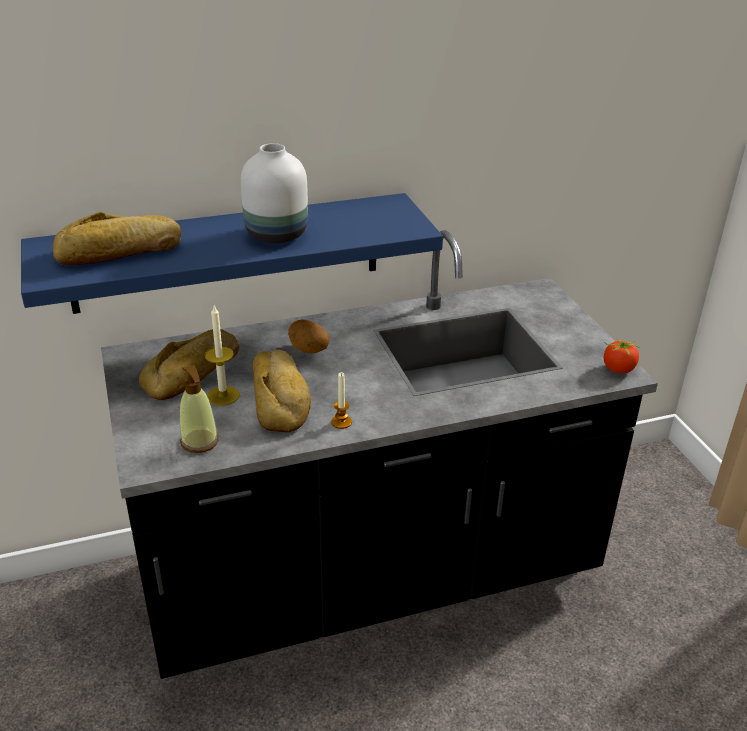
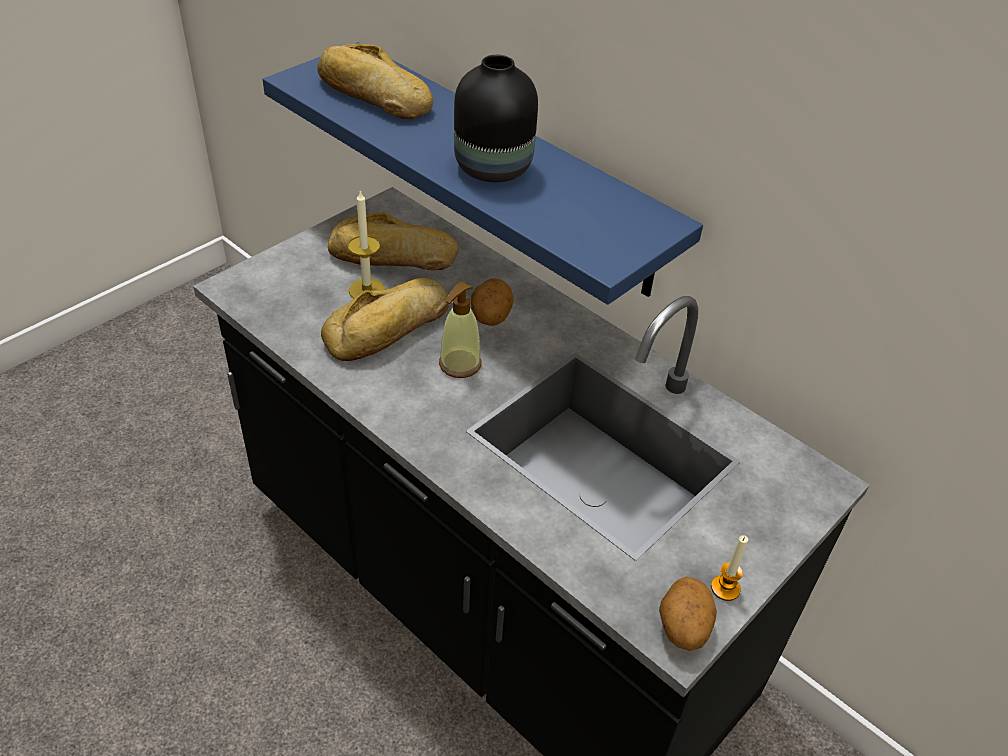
camera: 60 degrees right, 10 degrees up
(199, 442) = (284, 304): soap dispenser -> soap dispenser (459, 364)
(278, 235) = (494, 169): white vase -> black vase
(341, 422) = (376, 389): candle -> candle (725, 588)
(618, 369) = (682, 628): tomato -> potato

